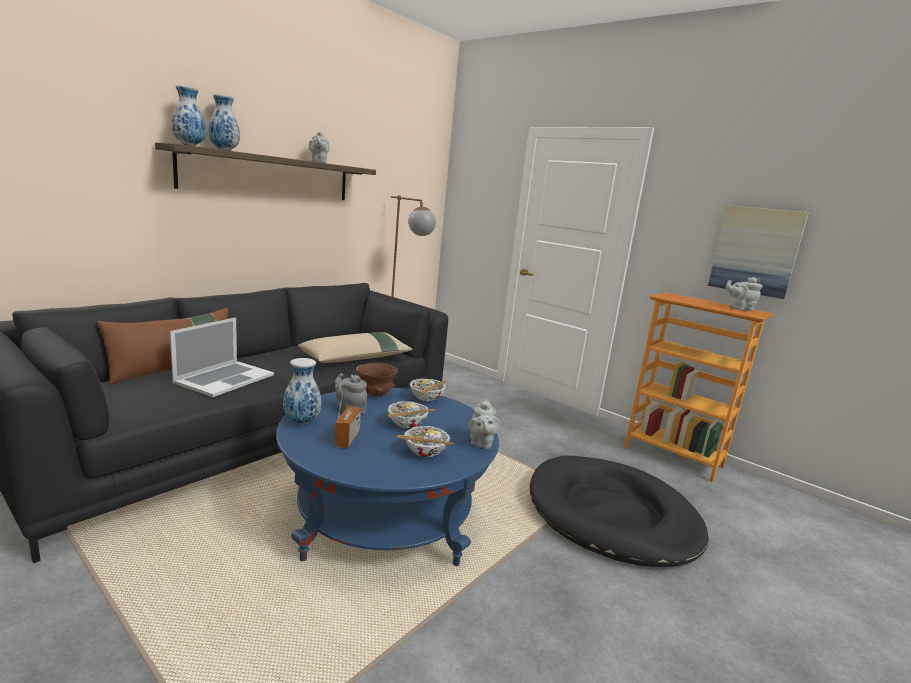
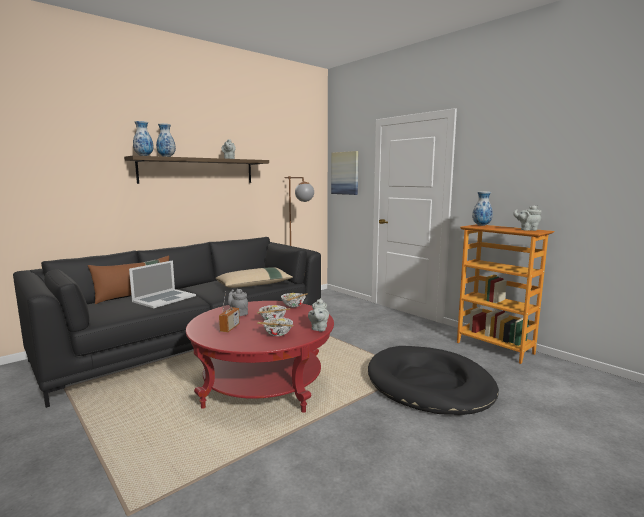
camera: 10 degrees right, 5 degrees down
(301, 422) = (204, 320): vase -> vase (481, 225)
(376, 395) = (259, 305): brown bowl -> none
(384, 516) = (263, 384): blue coffee table -> red coffee table
(756, 251) = (536, 186): picture -> picture (345, 173)

